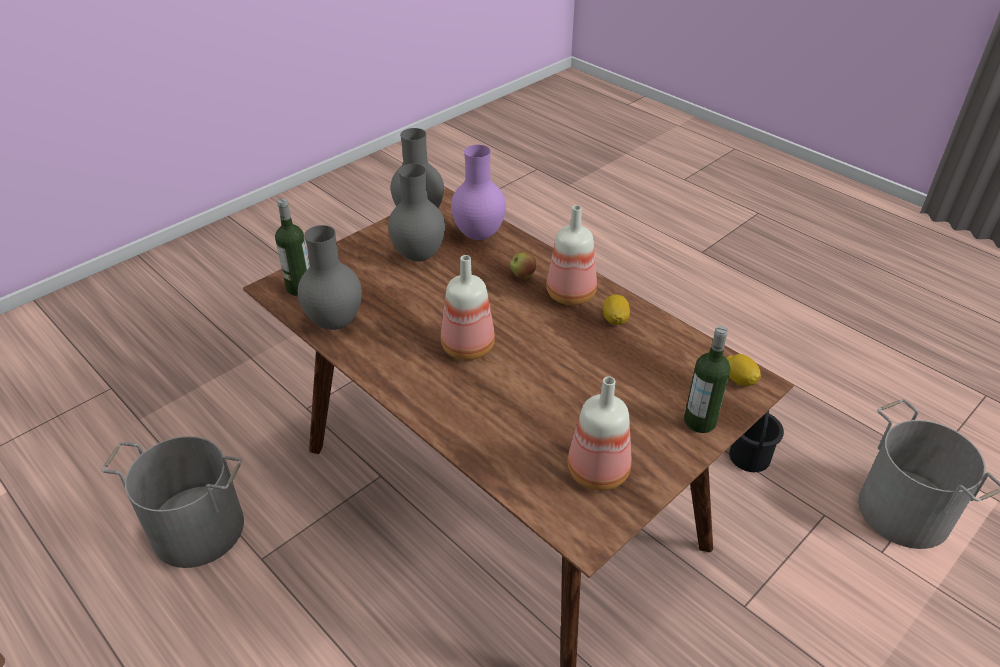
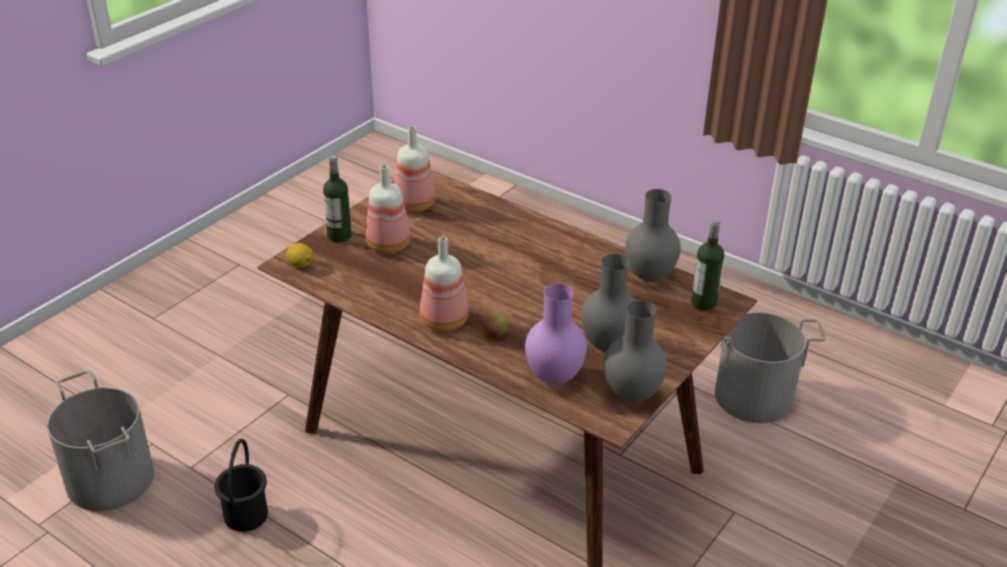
camera: 170 degrees right, 5 degrees down
(468, 348) = (526, 268): bottle -> bottle (388, 244)
(615, 319) = (401, 302): lemon -> none

